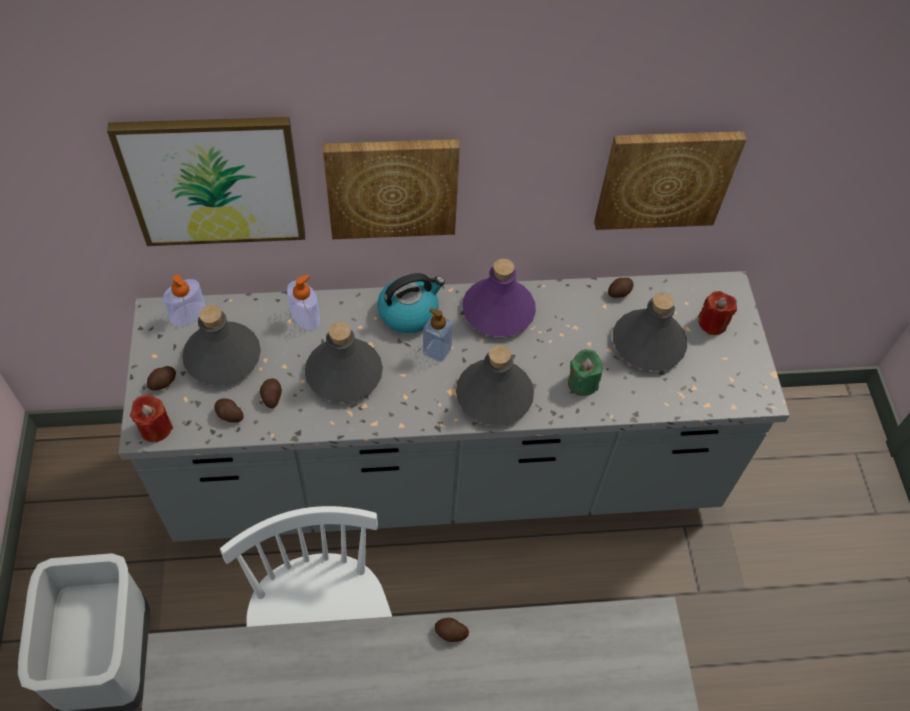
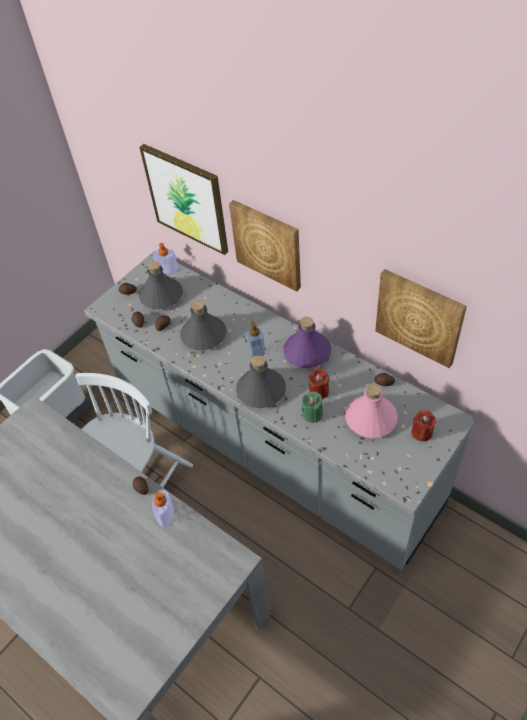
camera: 50 degrees right, 5 degrees down
(155, 428) = (106, 309): red candle -> red candle (319, 391)
(305, 316) = (214, 299): soap dispenser -> soap dispenser (165, 514)
(409, 312) = (263, 326): kettle -> none
(648, 343) = (371, 419): grey bottle -> pink bottle

